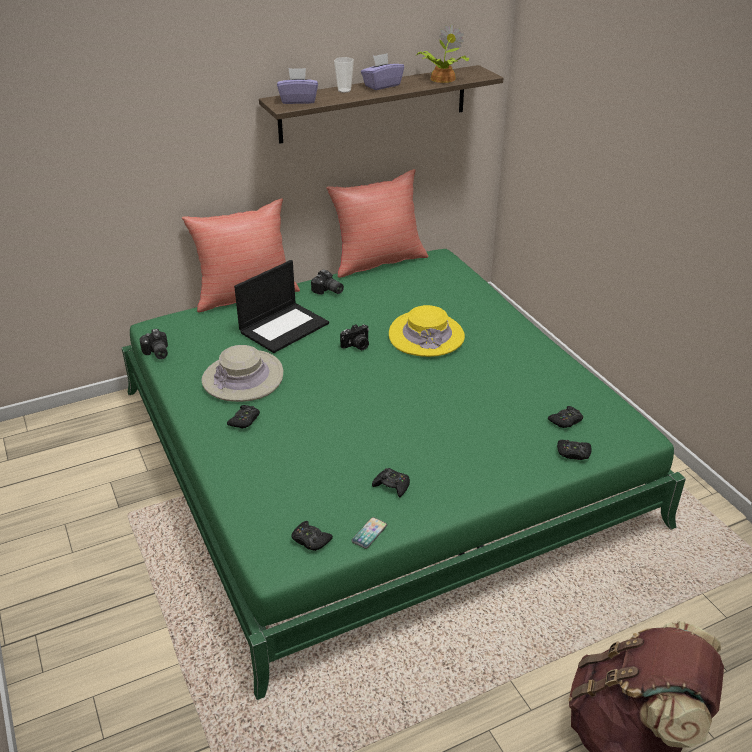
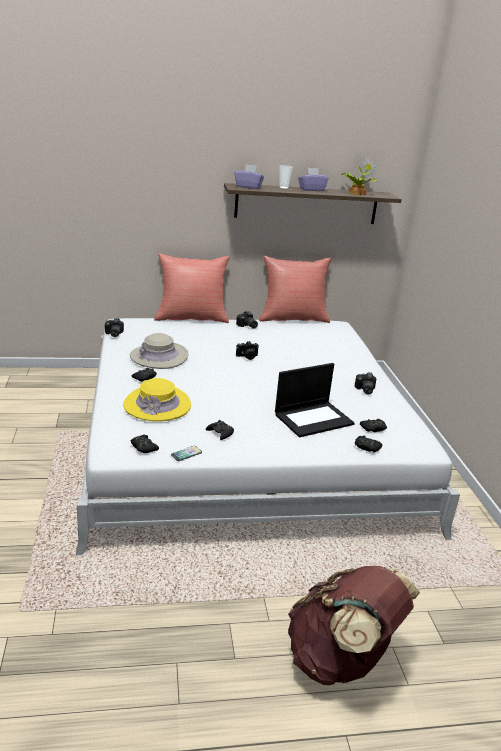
camera: 15 degrees right, 10 degrees down
(284, 327) = (205, 338): laptop -> laptop (314, 418)
(375, 454) = (244, 440): green bed -> white bed
(426, 336) = (300, 362): yellow hat -> yellow hat (157, 405)
(524, 360) = (364, 390): none -> camera

